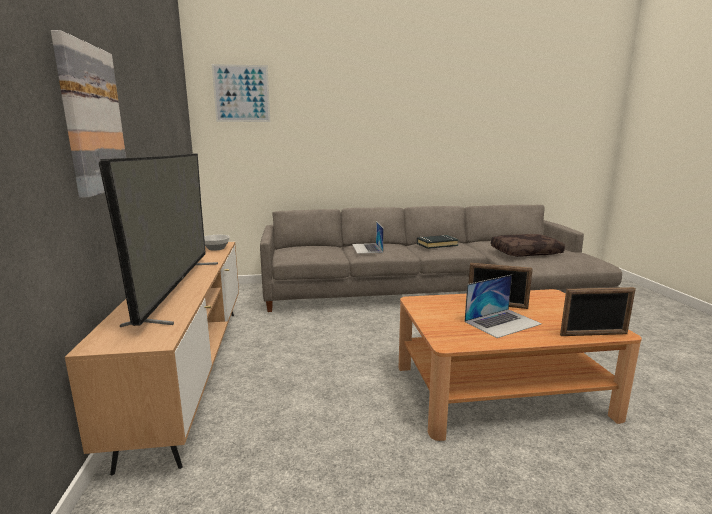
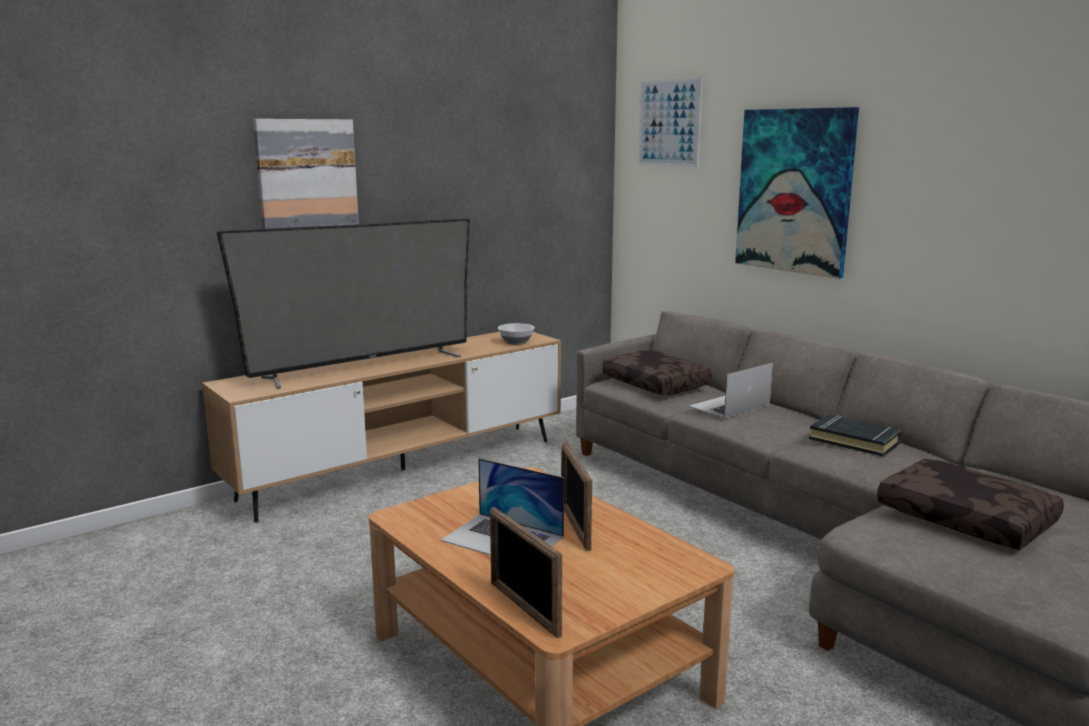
camera: 60 degrees right, 0 degrees up
(310, 251) = (657, 384): none -> brown pillow
(341, 133) = (794, 191): none -> picture

